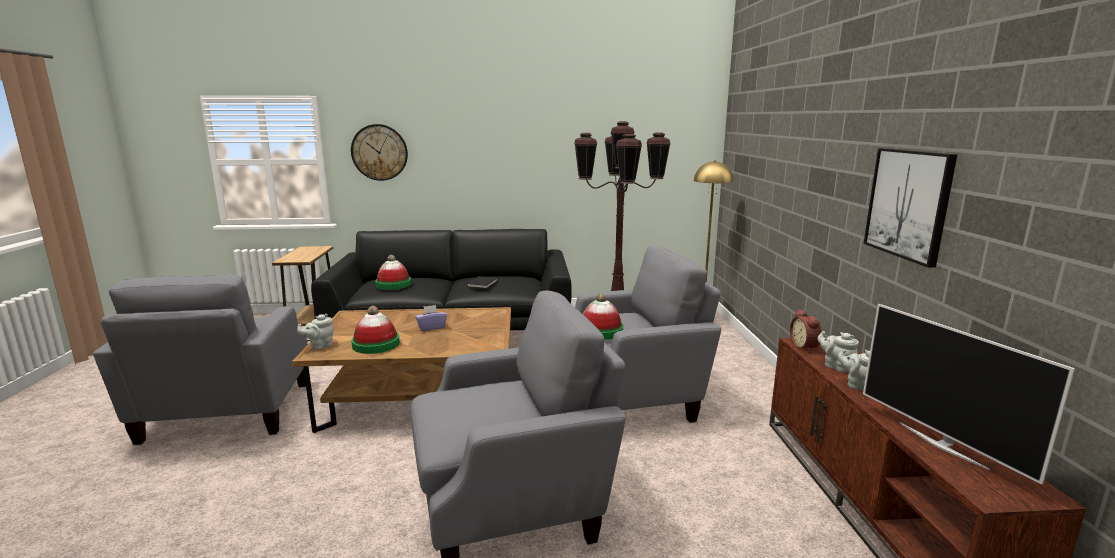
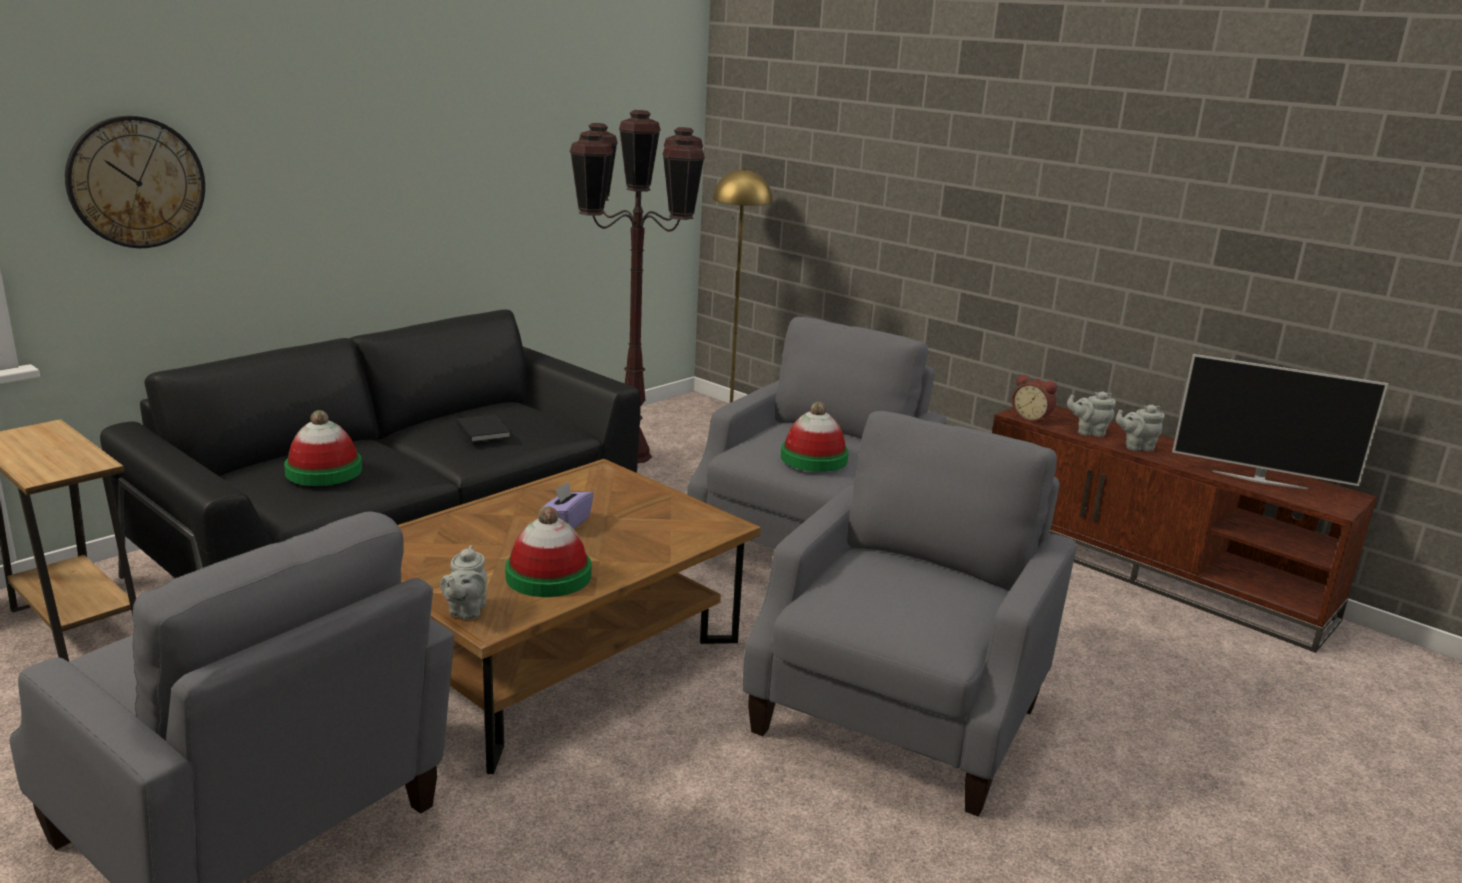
camera: 45 degrees left, 5 degrees up
(908, 204) = (1141, 238): picture -> none

